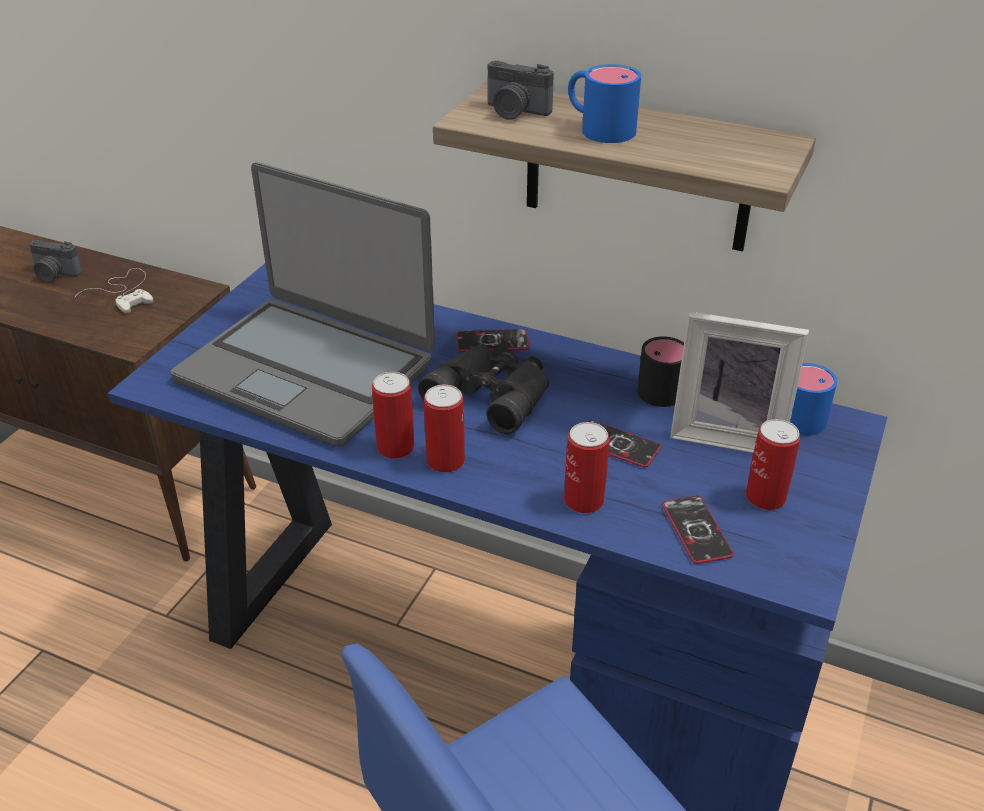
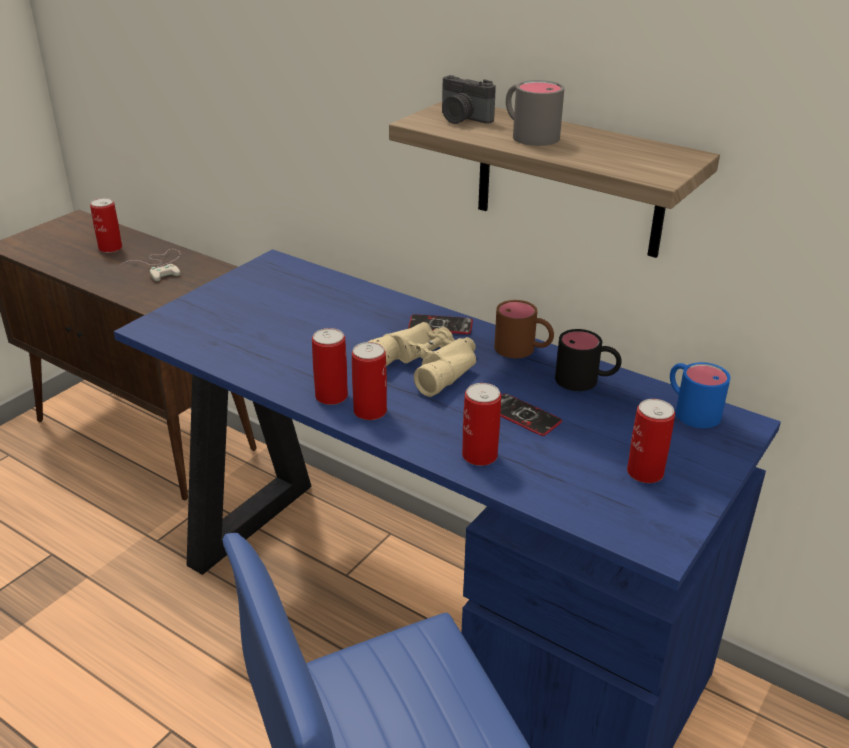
camera: 10 degrees right, 5 degrees down
(55, 274) = (110, 248): camera -> can
(307, 370) = (278, 331): laptop -> none
(493, 393) = (428, 364): black binoculars -> beige binoculars
(593, 362) = (523, 350): none -> brown mug
(598, 128) = (528, 134): blue mug -> grey mug
(696, 530) = (573, 491): phone -> none
(728, 434) = (626, 418): picture frame -> none

